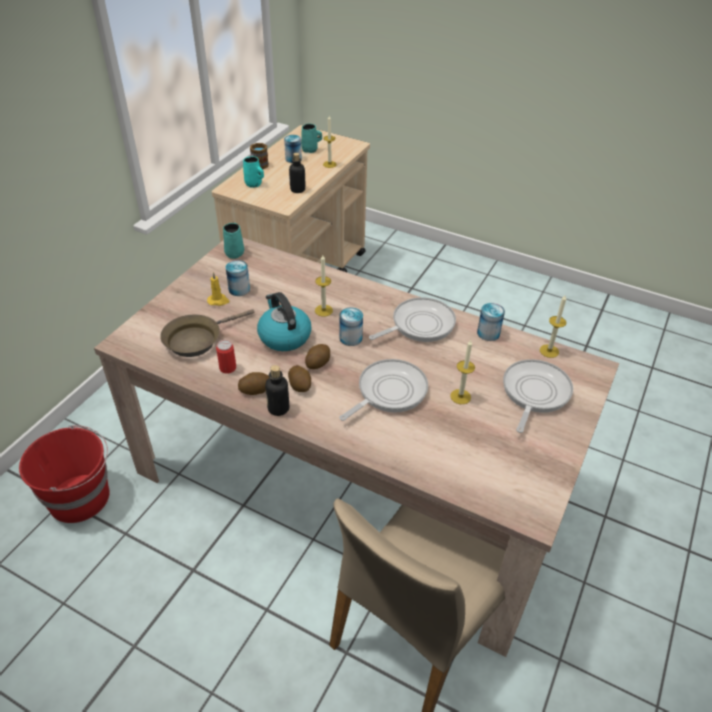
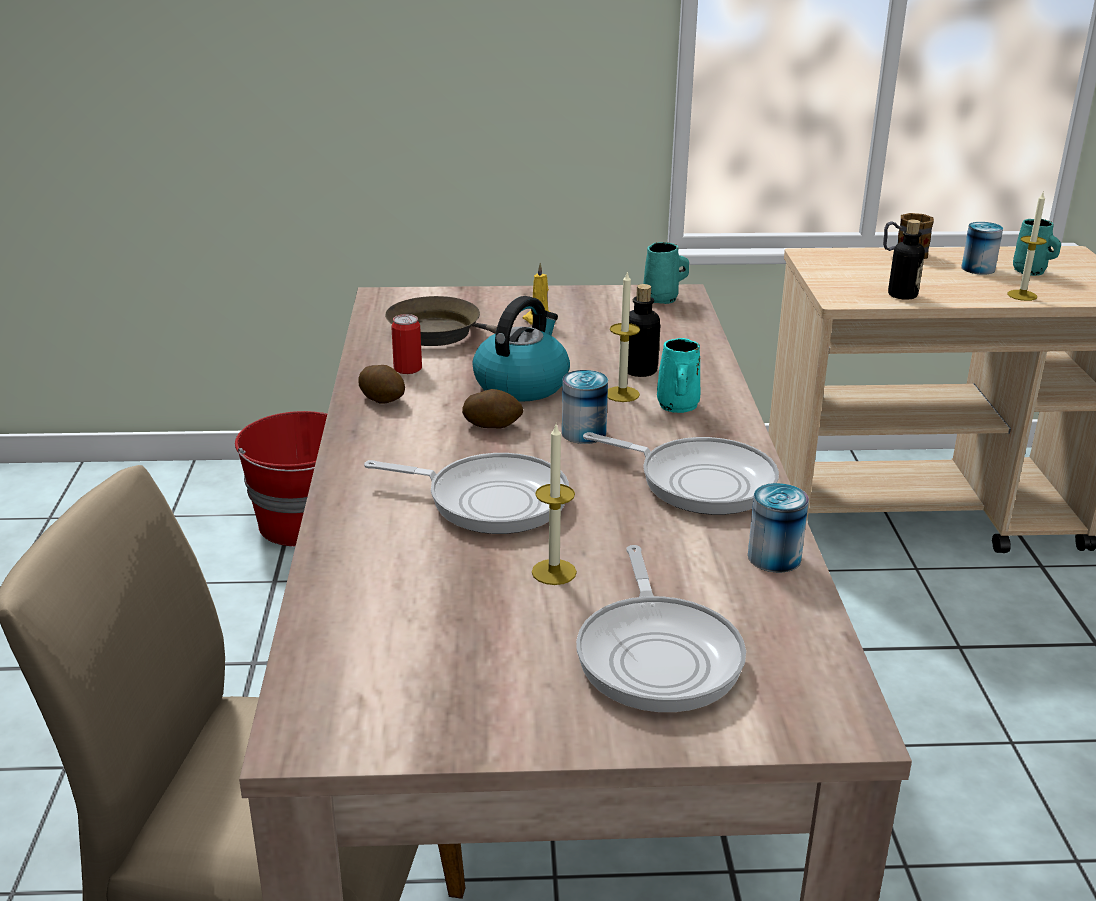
camera: 60 degrees right, 15 degrees down
(239, 289) = (584, 325): can -> none
(254, 184) = (855, 265): turquoise mug -> turquoise mug (677, 406)
(278, 408) = (361, 425): bottle -> bottle (640, 371)
(300, 385) = (426, 427): potato -> none
(534, 393) = (658, 655): frying pan -> frying pan turned 90 degrees clockwise
(549, 351) = (818, 645): candle -> none

